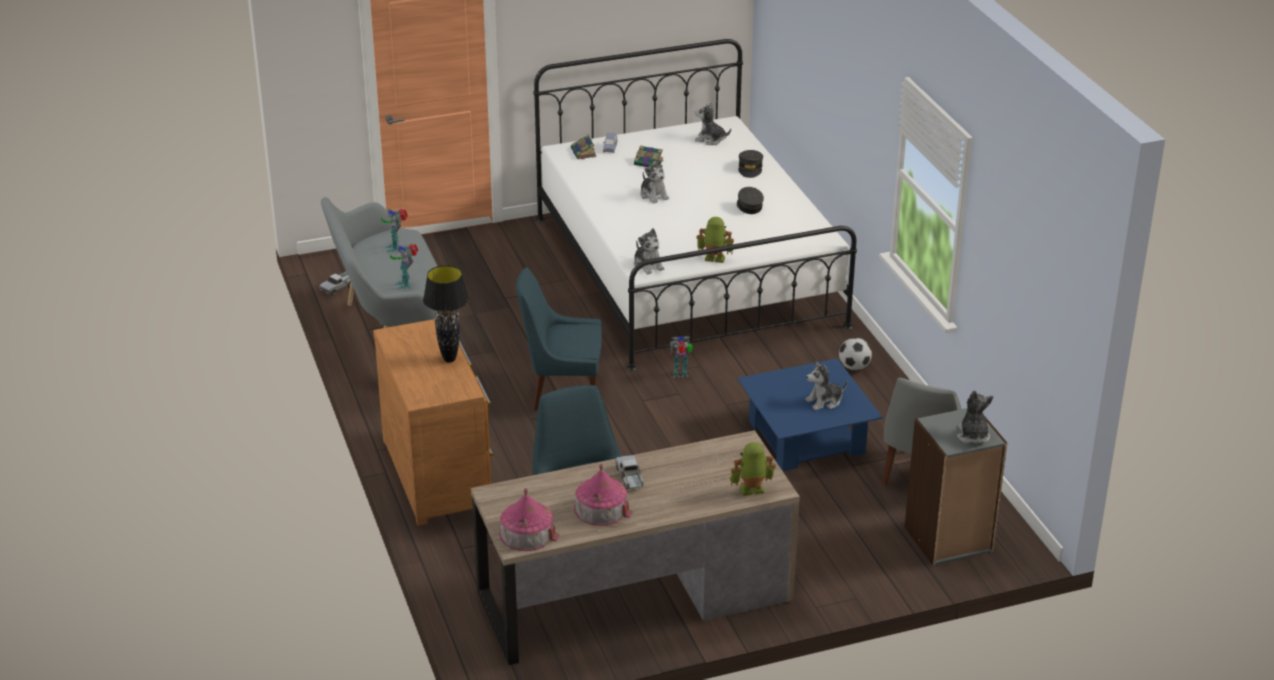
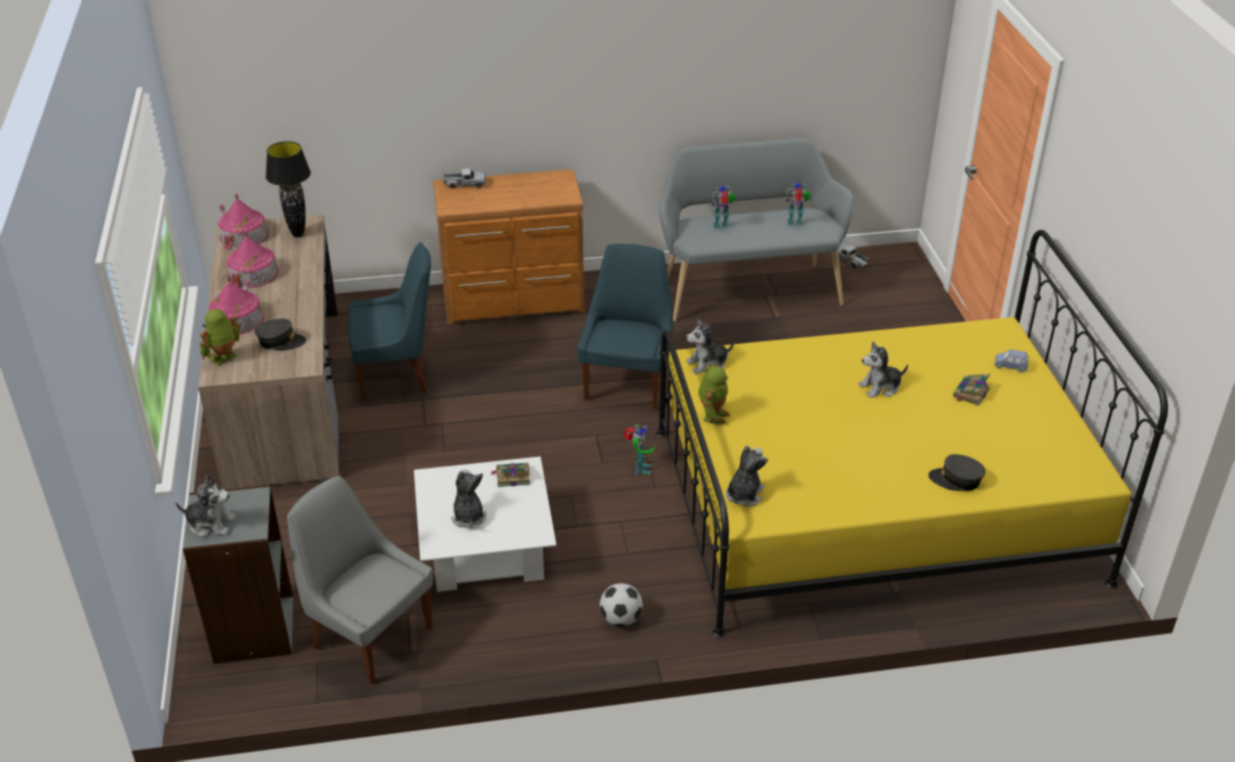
camera: 100 degrees right, 5 degrees up
(449, 359) = (506, 202): black table lamp -> black table lamp (297, 234)
(583, 153) = (996, 345): book -> book (512, 477)
(630, 478) = (287, 292): toy truck -> toy truck (465, 184)
(686, 499) = (237, 319): none -> toy house
(687, 271) = (872, 504): white bed -> yellow bed
(710, 139) = (1045, 455): plush toy -> plush toy (744, 495)
(749, 206) = (847, 463): grey cap -> grey cap (280, 341)
(751, 491) = (224, 358): toy robot -> toy robot turned 135 degrees counterclockwise
(806, 438) = (486, 548): blue coffee table -> white coffee table

